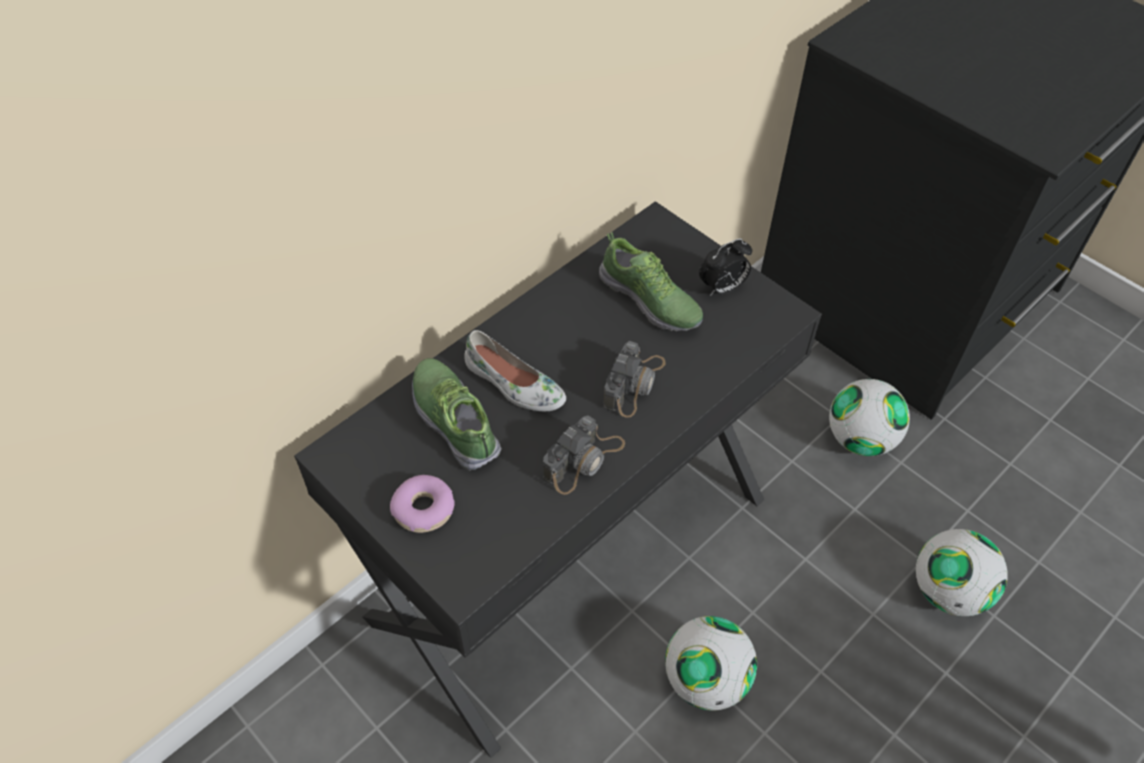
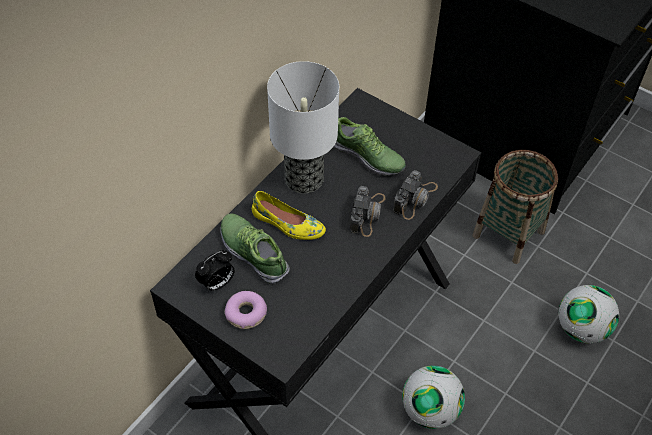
camera: 10 degrees left, 0 degrees up
(514, 384) = (287, 224): white shoe -> yellow shoe
(553, 322) = (305, 179): none -> table lamp
(584, 460) = (344, 268): camera -> camera (415, 198)
(722, 288) = (413, 143): alarm clock -> alarm clock (217, 283)
(860, 439) = (508, 233): football -> basket

